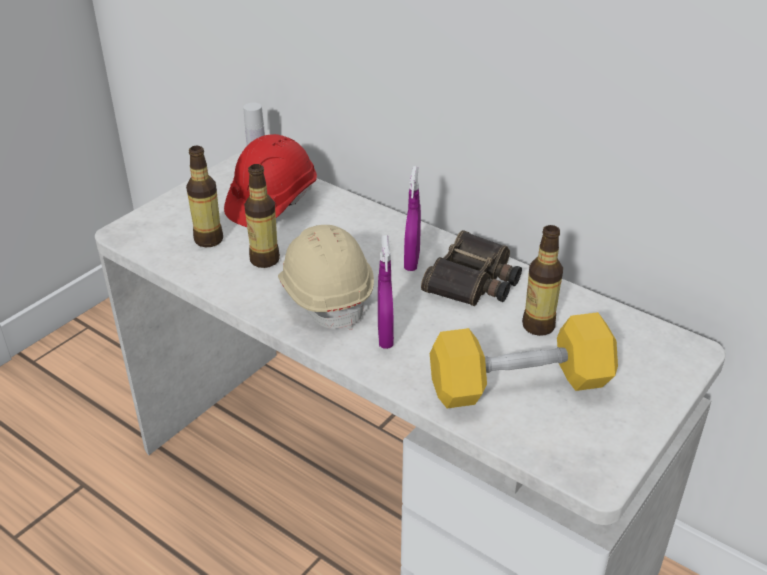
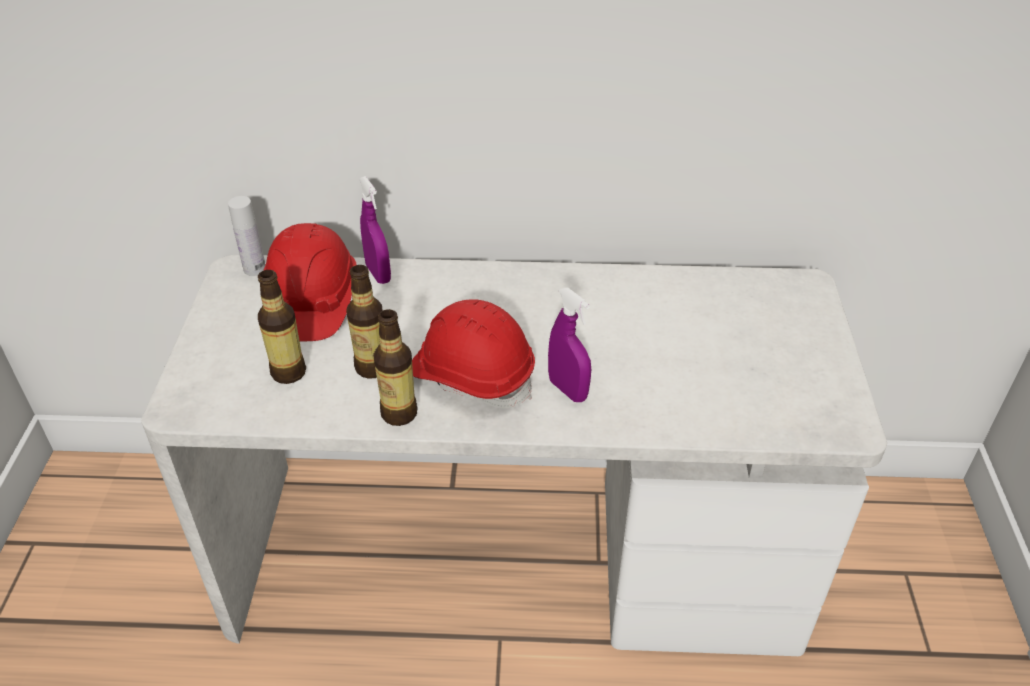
camera: 35 degrees left, 5 degrees up
(326, 295) = (472, 376): beige hard hat -> red hard hat
(412, 261) = (515, 305): purple spray bottle -> purple spray bottle (378, 274)
(474, 281) = (588, 299): binoculars -> none
(519, 384) = (719, 378): yellow dumbbell -> none
(538, 326) = (681, 317): bottle -> bottle (399, 413)

